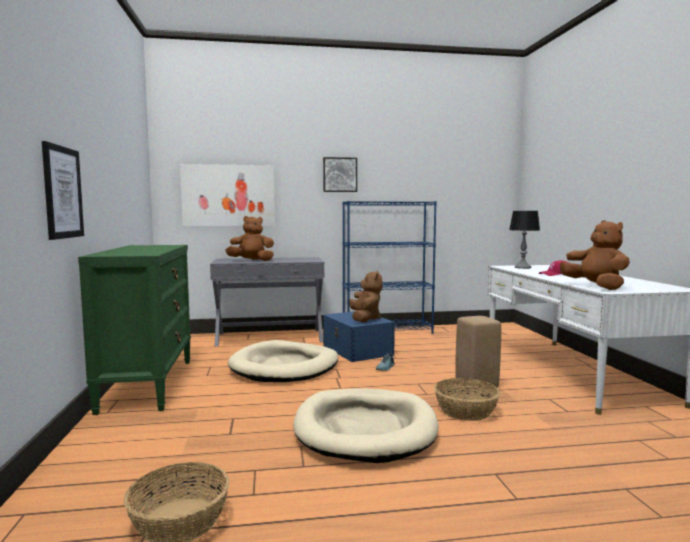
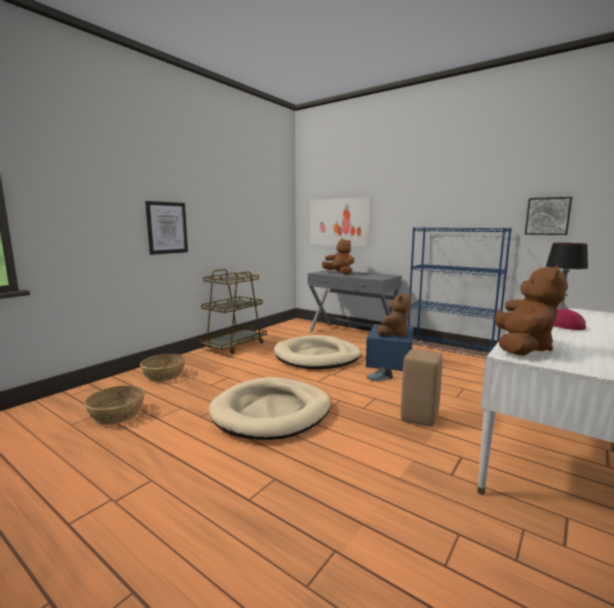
camera: 45 degrees right, 5 degrees up
(148, 384) = (234, 345): green dresser -> brown cart
(340, 175) = (424, 202): picture -> picture (547, 216)
(465, 411) = (361, 431): basket -> basket (164, 375)

